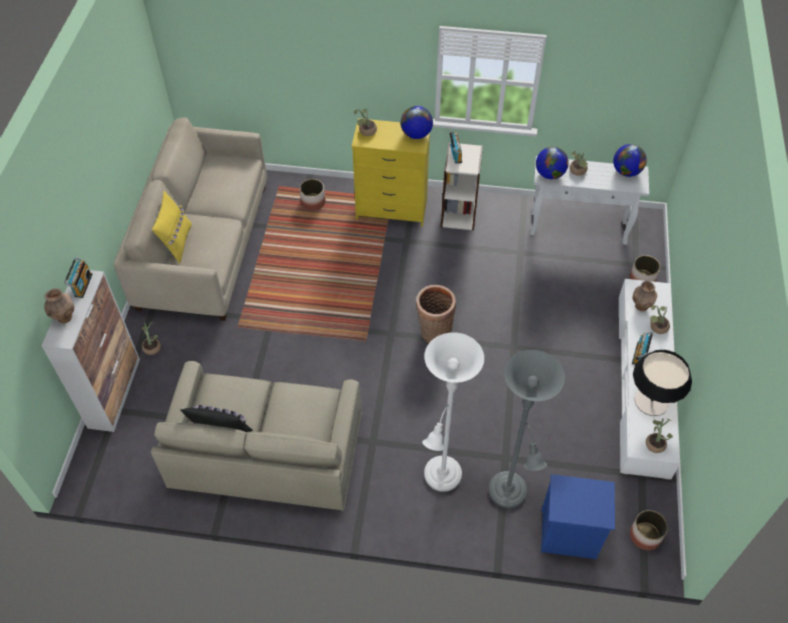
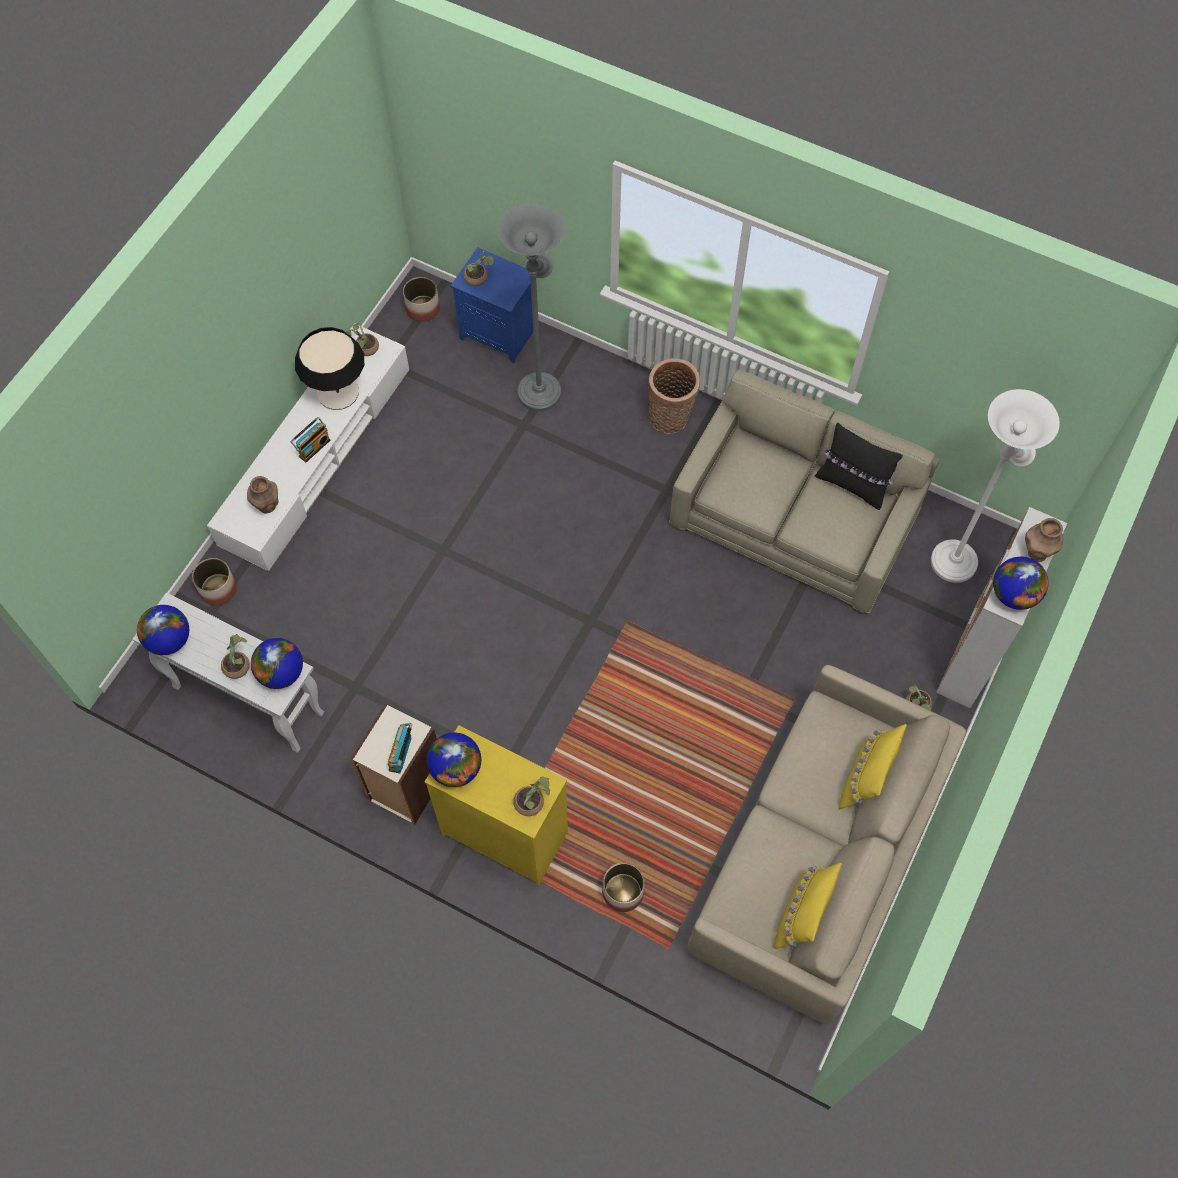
camera: 160 degrees left, 10 degrees up
(82, 285) = (1013, 594): radio -> globe
(203, 172) = (801, 915): none -> yellow pillow
(434, 332) = (534, 604): basket -> basket (670, 419)
(441, 478) = (606, 426): white floor lamp -> white floor lamp (957, 557)
(656, 327) = (269, 473): potted plant -> potted plant (479, 278)

